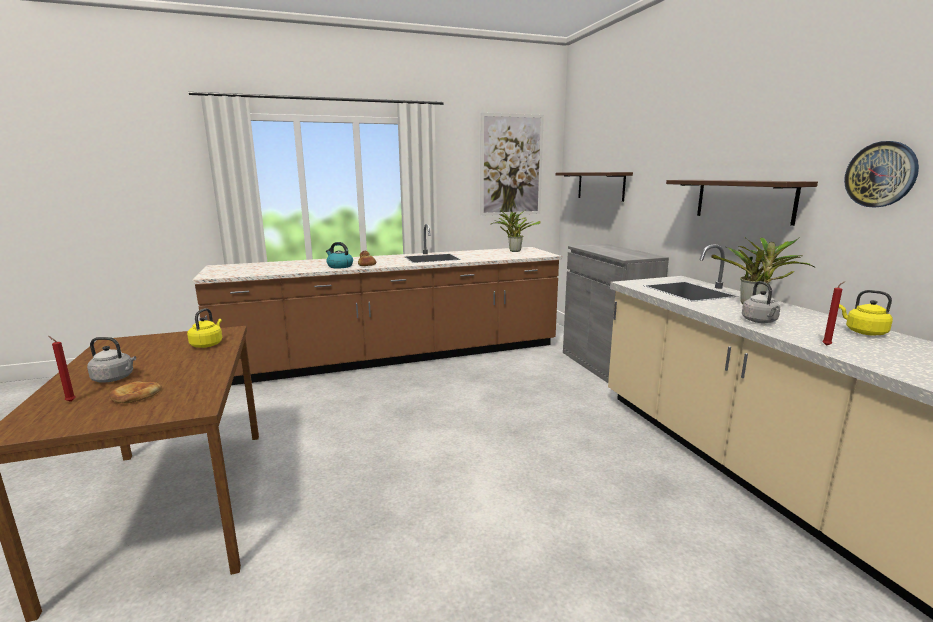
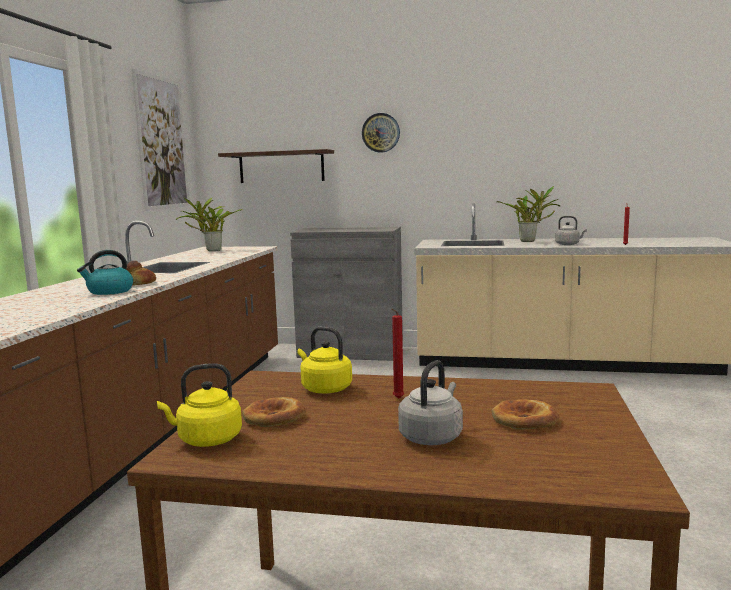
camera: 60 degrees left, 5 degrees down
(69, 401) = (518, 459): red candle -> red candle (397, 399)
(159, 345) = (274, 417): none -> bread
(743, 200) = (475, 167): shelf -> none
(863, 332) = (604, 239): yellow kettle -> yellow kettle (206, 440)
(881, 174) = (576, 143): wall clock -> wall clock (381, 132)

